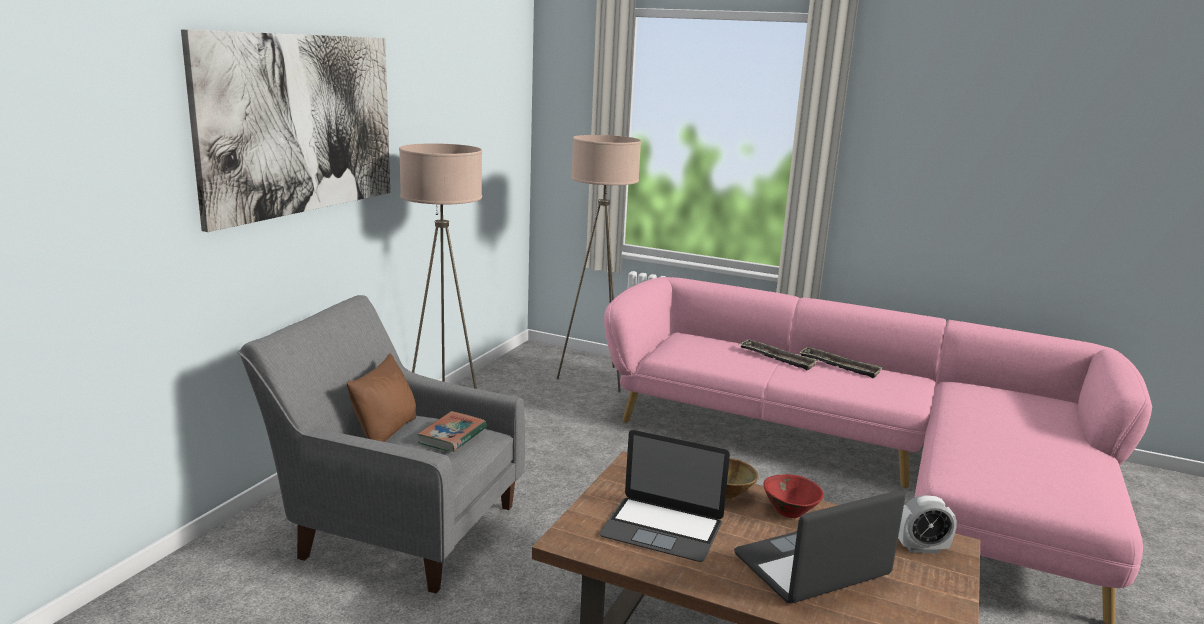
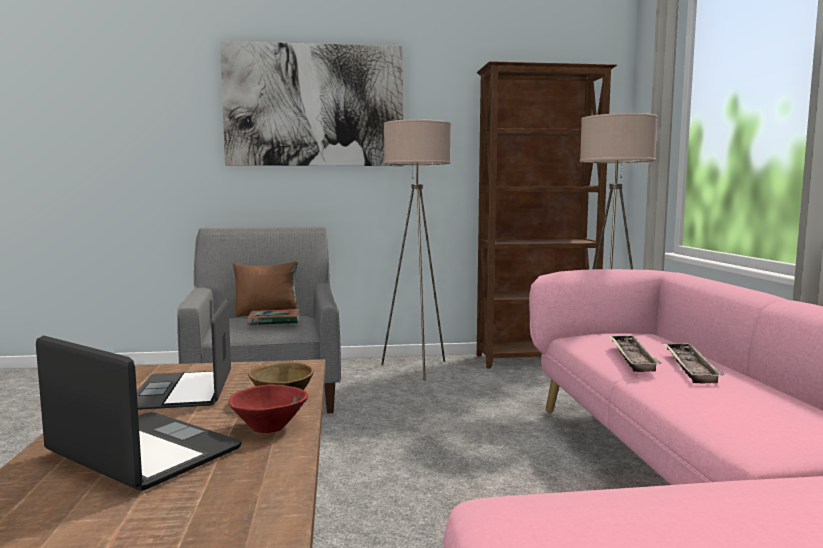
camera: 60 degrees right, 10 degrees down
(505, 376) = (537, 360): none -> brown bookcase
(839, 366) = (762, 394): tray -> tray (631, 357)
(922, 548) = (236, 509): alarm clock -> none

